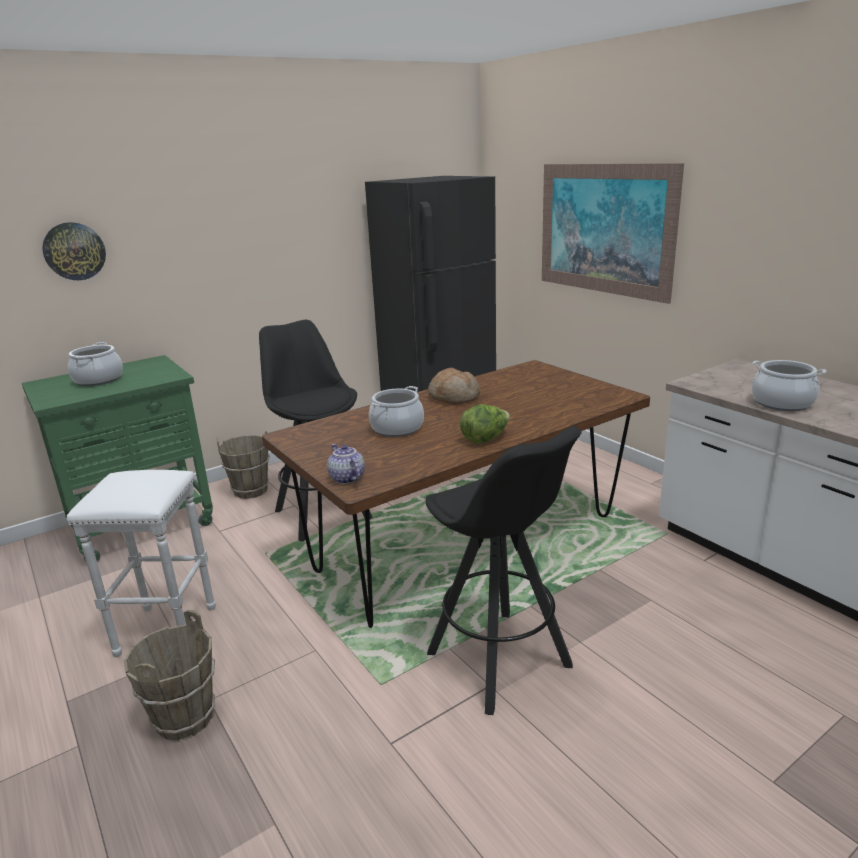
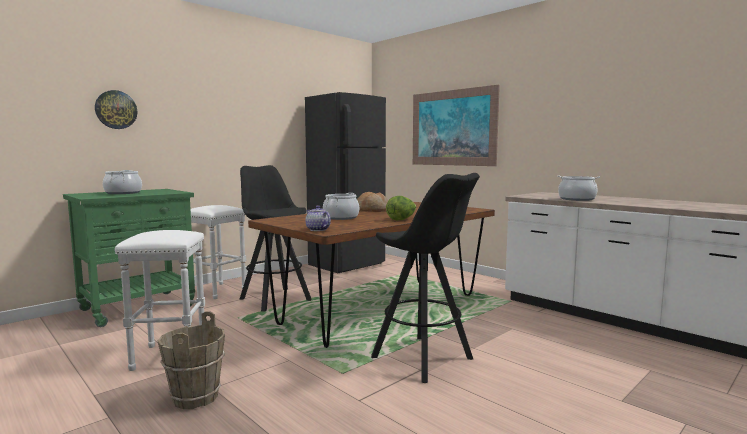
camera: 10 degrees left, 15 degrees down
(250, 490) = (218, 290): brown bucket -> white stool

